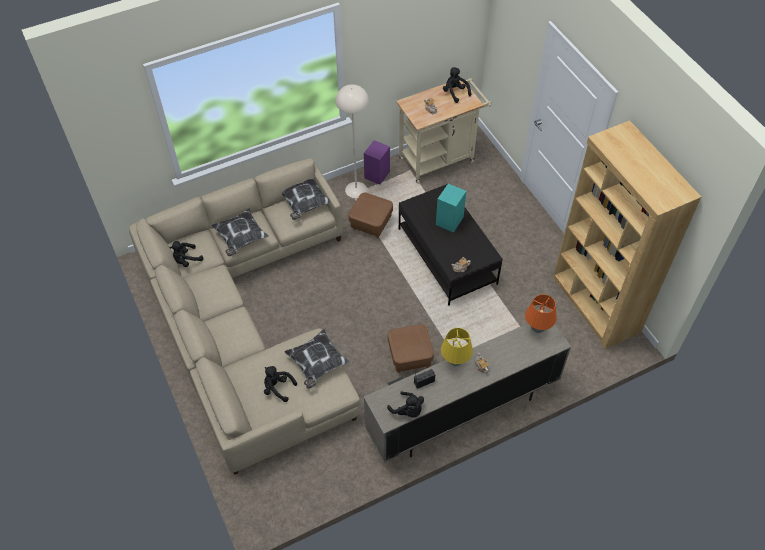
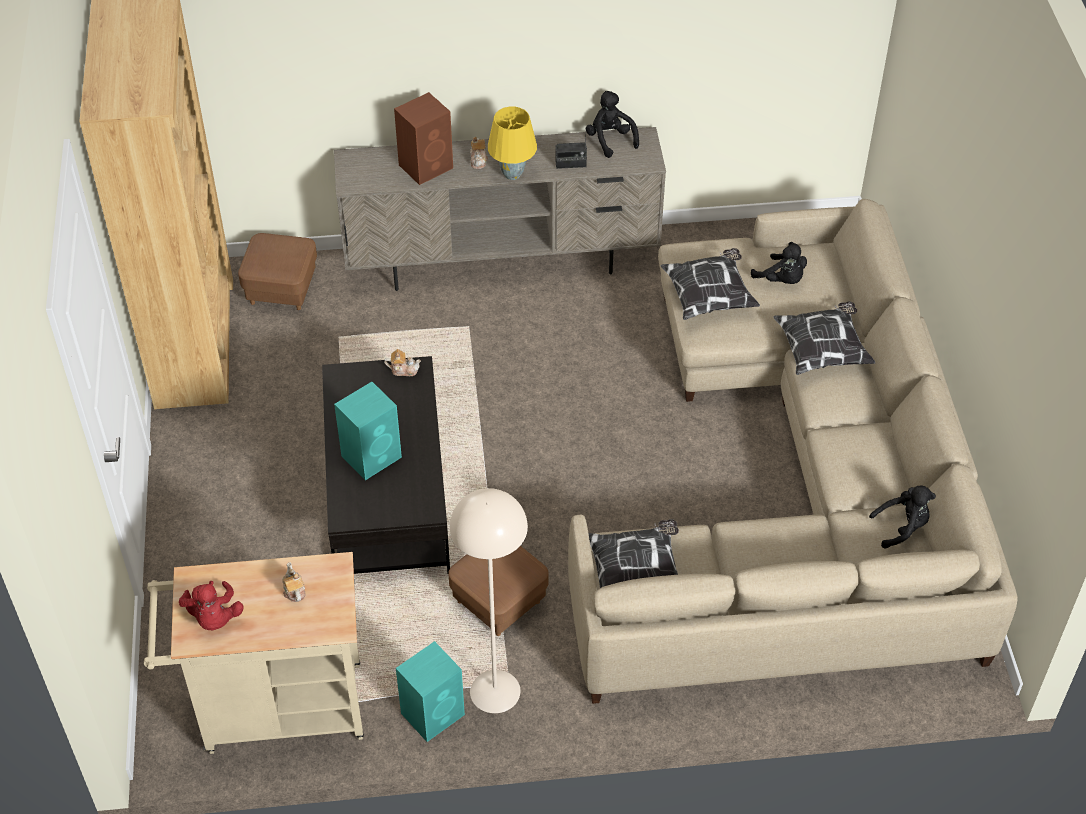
camera: 160 degrees left, 5 degrees down
(240, 238) = (787, 540): pillow -> pillow (822, 351)
(376, 175) = (434, 713): purple speaker -> turquoise speaker
(409, 357) = (541, 354): brown ottoman -> brown ottoman (282, 289)
(455, 93) = (214, 617): black plush toy -> red plush toy
(509, 352) = (427, 166): none -> brown speaker
(537, 328) = (365, 181): orange table lamp -> none

